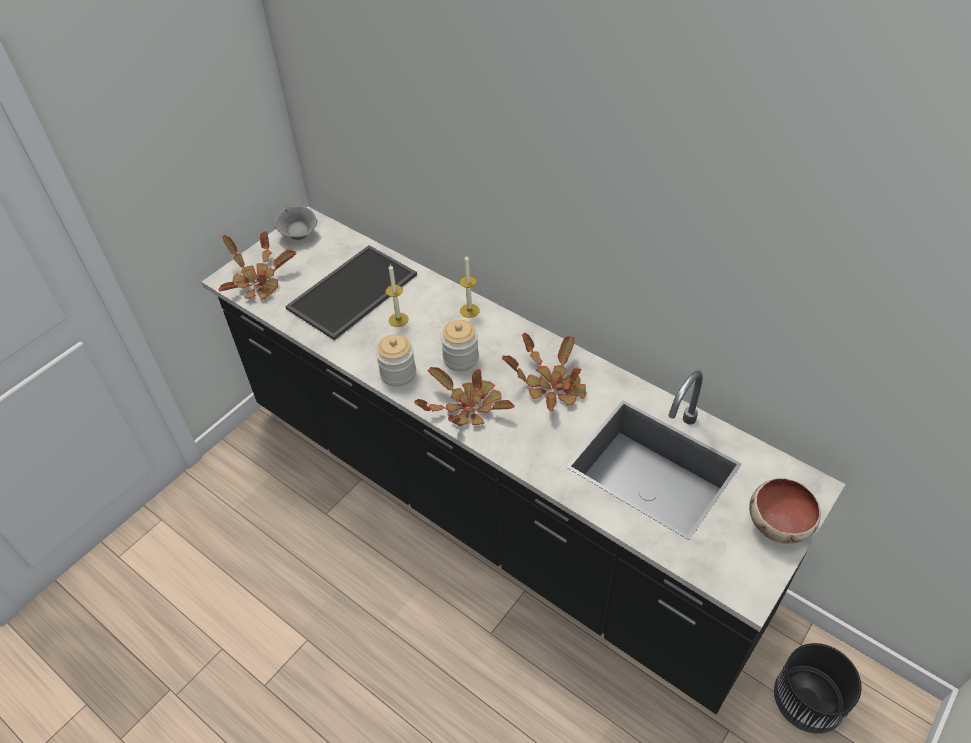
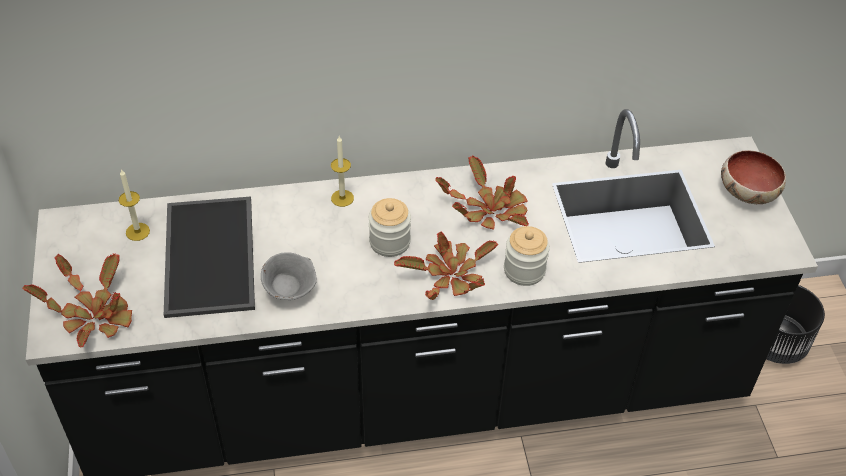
camera: 50 degrees left, 0 degrees up
(299, 235) = (73, 242): grey bowl -> grey bowl (290, 291)
(398, 320) = (290, 249): candle -> candle (137, 231)
(398, 373) = (354, 293): jar -> jar (524, 270)

